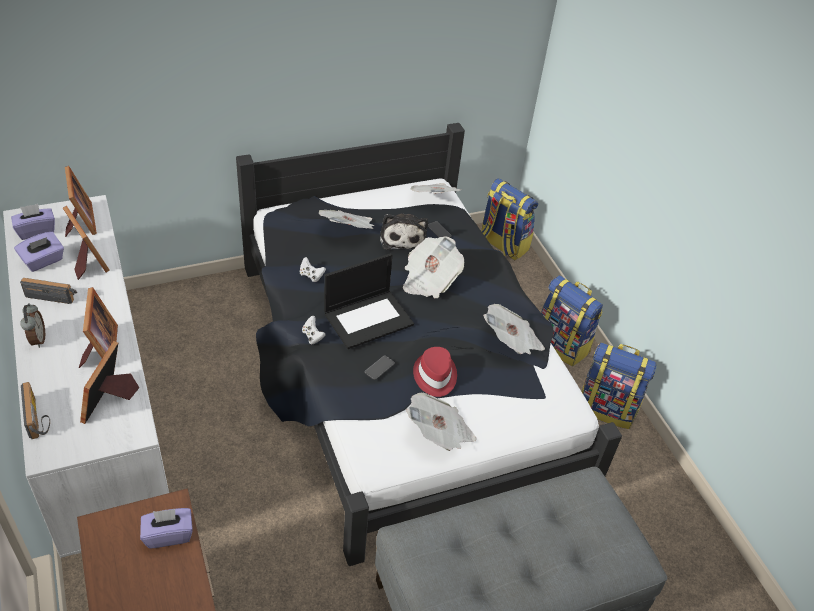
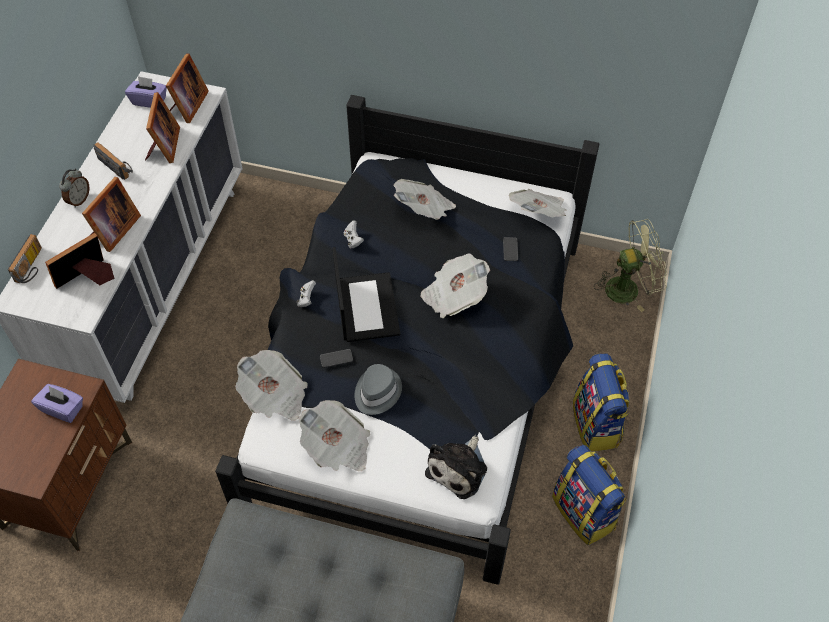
camera: 40 degrees right, 10 degrees up
(43, 261) = (134, 131): purple tissue box -> none
(369, 318) = (366, 306): laptop -> laptop turned 105 degrees counterclockwise
(402, 237) = (469, 240): plush toy -> plush toy (459, 469)
(434, 376) = (376, 392): red hat -> grey hat
(502, 244) = (628, 288): backpack -> green fan
(512, 342) = (477, 398): newspaper -> newspaper (275, 396)

